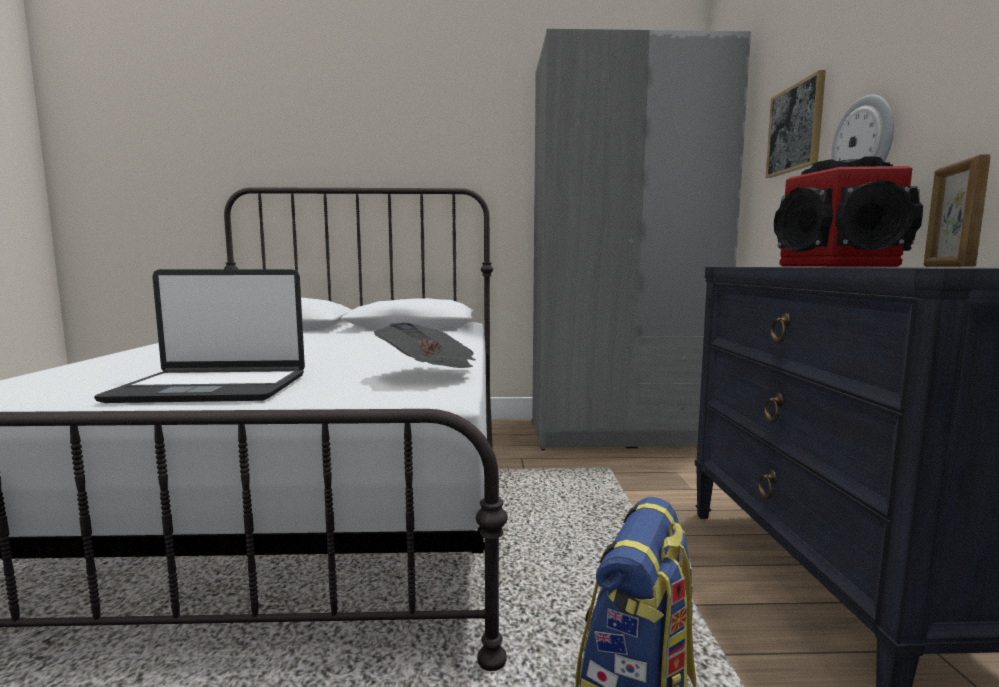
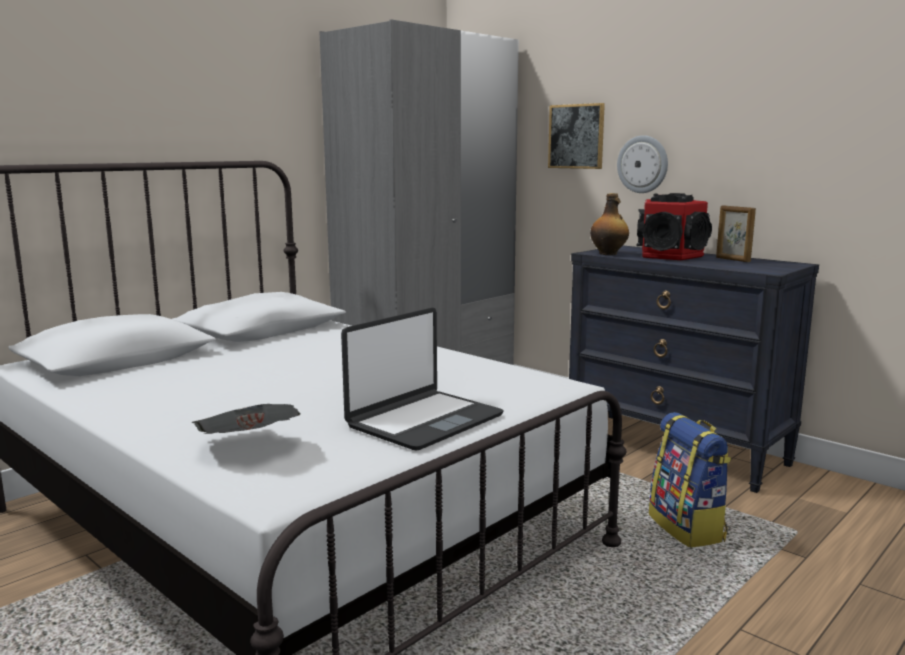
camera: 45 degrees left, 5 degrees up
(431, 376) = (504, 373): newspaper -> newspaper (249, 447)
(749, 266) = (608, 254): none -> bottle

